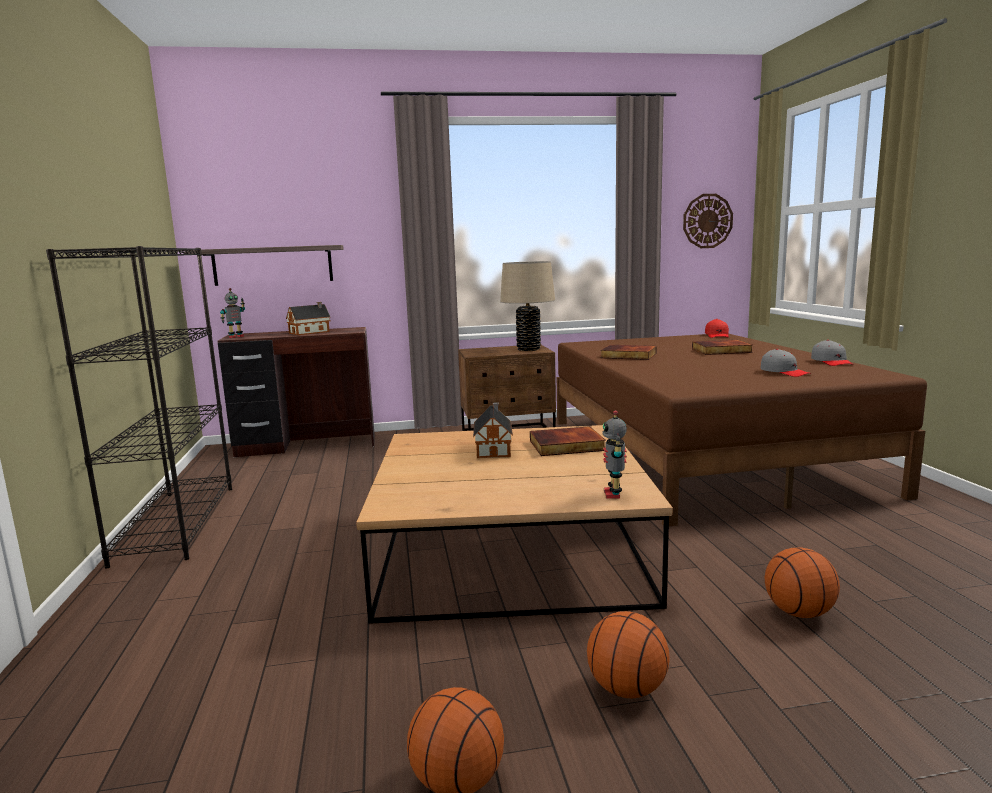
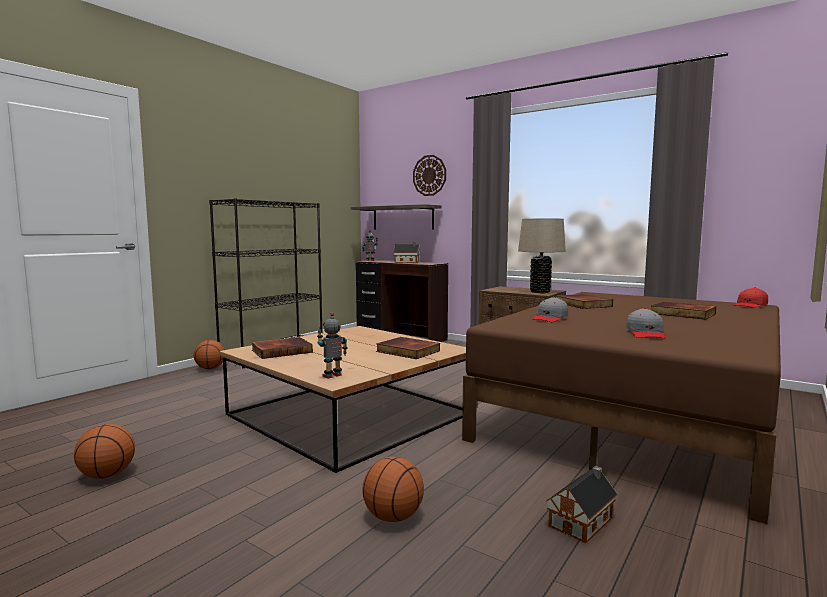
camera: 45 degrees right, 5 degrees down
(441, 491) = (282, 351): none -> book
(494, 449) = (370, 342): toy house -> toy house (582, 521)
(627, 689) = (223, 488): basketball -> basketball (210, 368)
(707, 221) = (774, 181): wall clock -> wall clock (429, 175)
(831, 362) = (747, 337): grey cap -> grey cap (550, 318)

